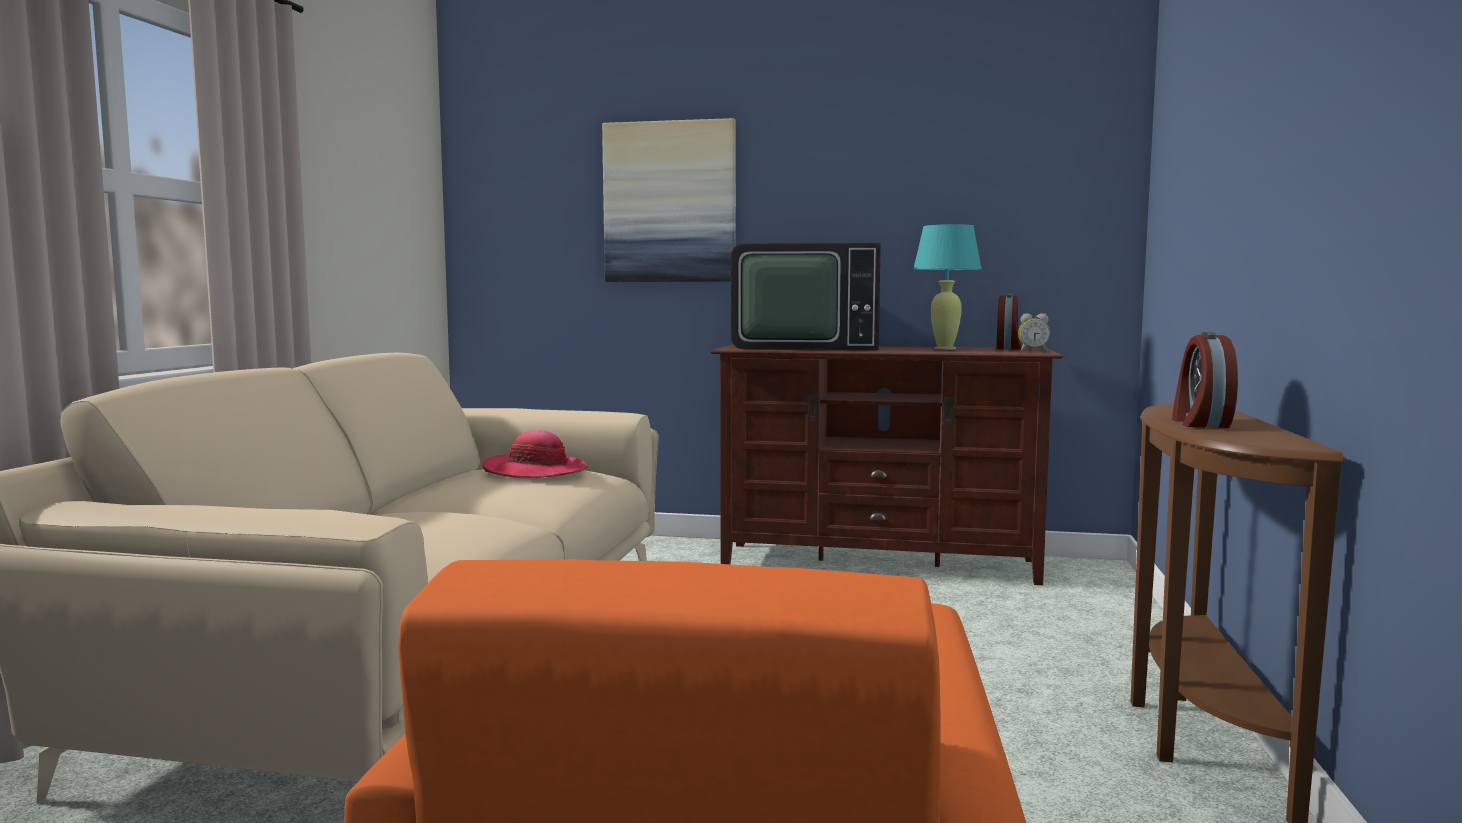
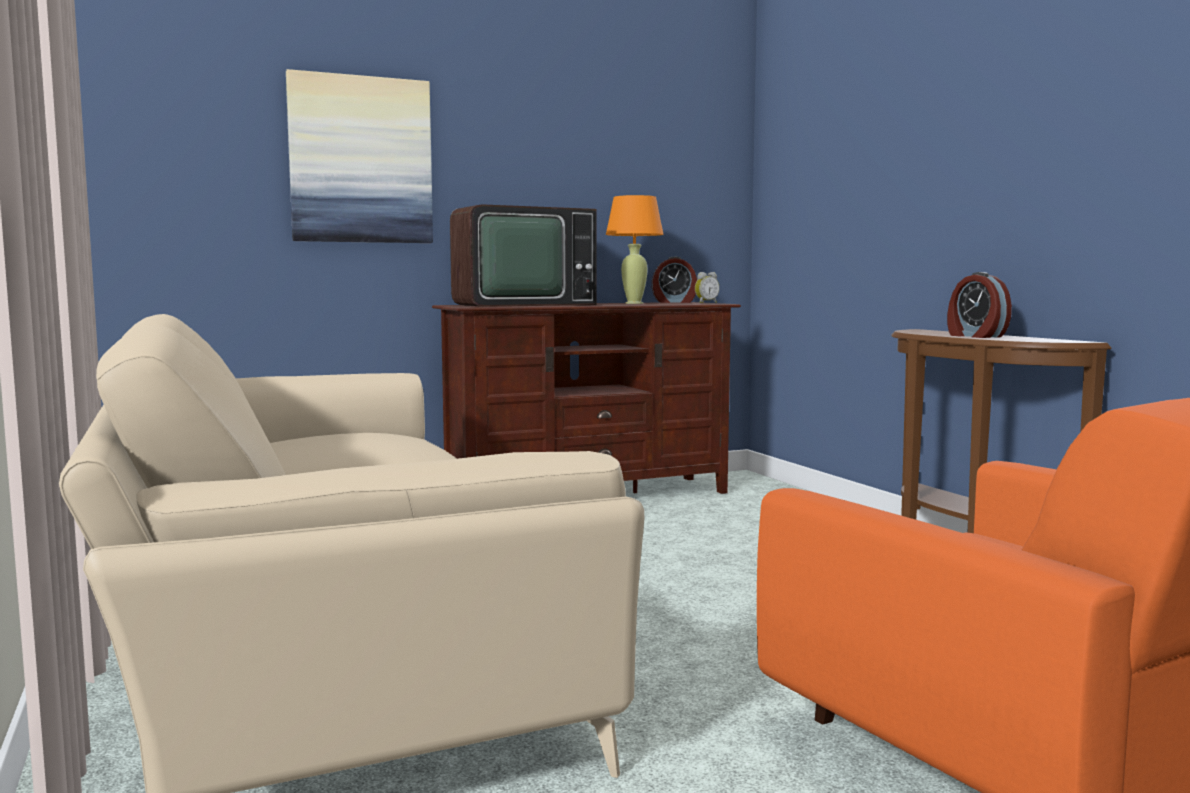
camera: 35 degrees left, 0 degrees up
(535, 471) = (357, 436): hat -> none
(944, 348) = (634, 303): turquoise table lamp -> orange table lamp
(1009, 348) = (674, 302): alarm clock -> alarm clock turned 105 degrees clockwise

